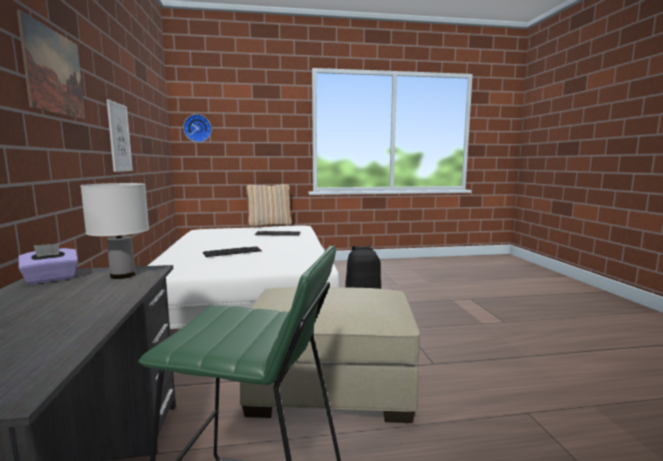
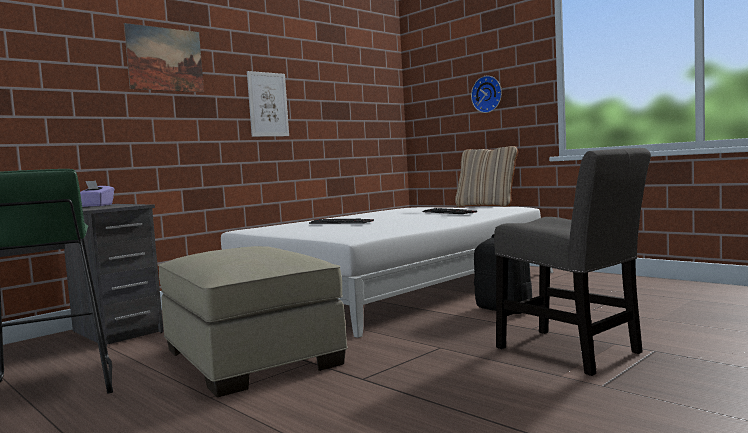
camera: 55 degrees right, 5 degrees down
(122, 275) = (114, 206): white table lamp -> none
(198, 128) = (426, 84): wall clock -> wall clock (487, 94)
(454, 310) = (573, 352): none -> grey chair

